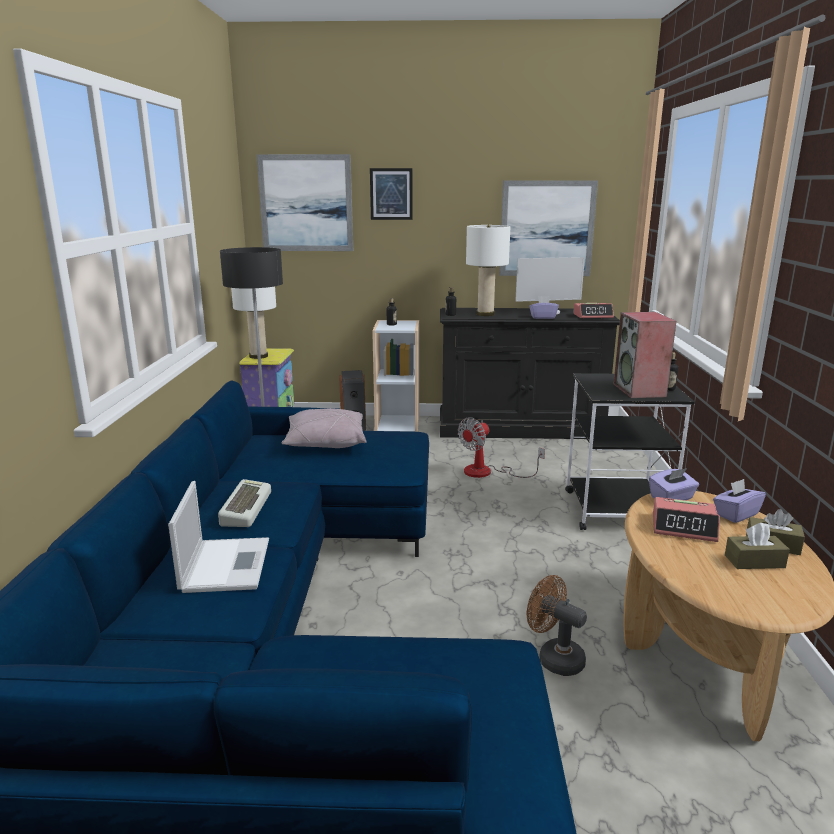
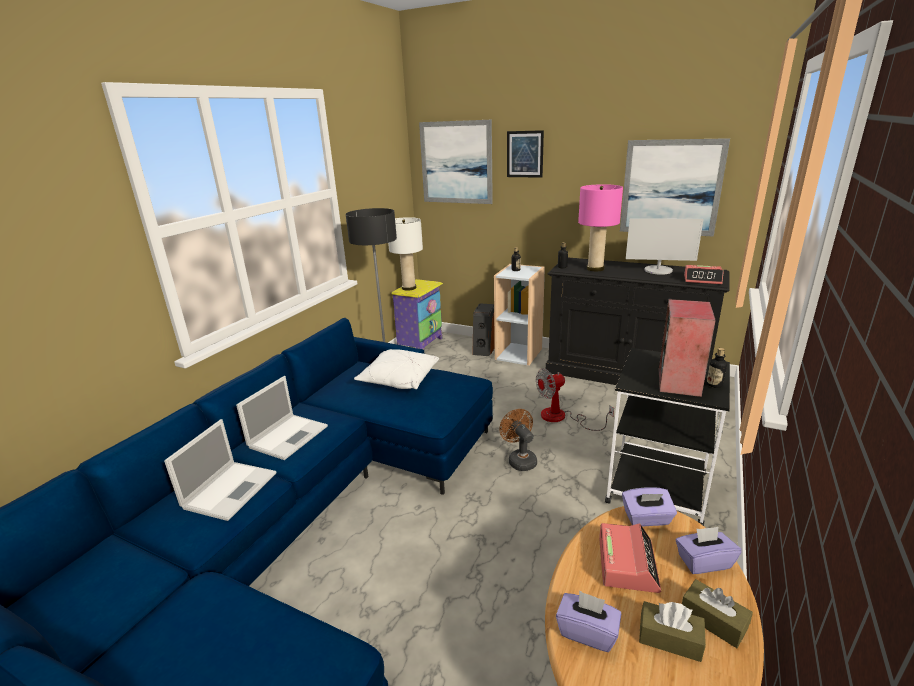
camera: 25 degrees right, 5 degrees up
(244, 508) = (289, 436): keyboard -> laptop
(325, 443) = (399, 380): purple pillow -> white pillow
(485, 314) = (595, 268): white table lamp -> pink table lamp
(542, 317) = (647, 277): purple tissue box -> purple tissue box (587, 632)
(554, 657) = (481, 642): brown fan -> brown fan (520, 460)
(684, 527) = (627, 563): alarm clock -> alarm clock turned 120 degrees counterclockwise

